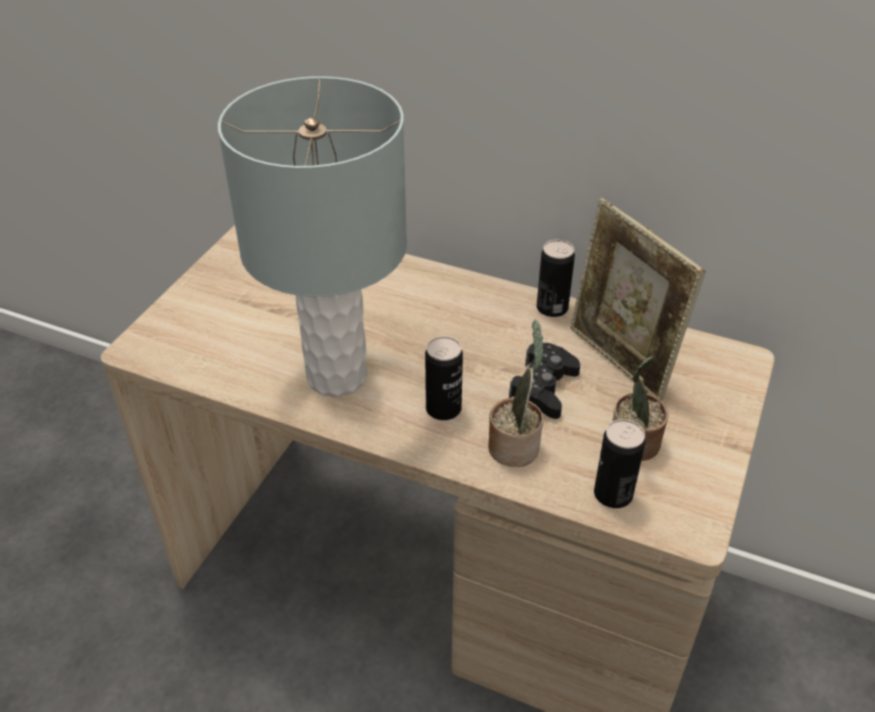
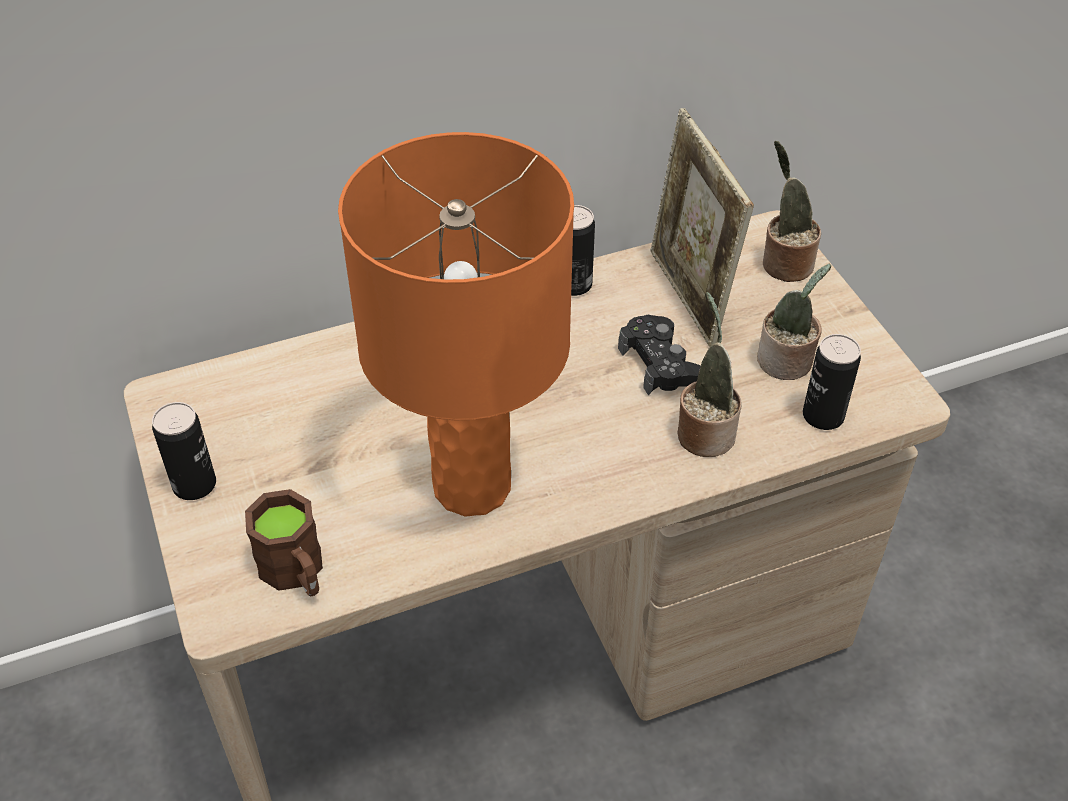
camera: 45 degrees left, 5 degrees up
(194, 354) = (296, 573): none -> brown mug
(336, 376) = (471, 487): grey table lamp -> orange table lamp
(443, 409) = (607, 445): can -> can (194, 484)
(620, 362) = (688, 297): picture frame -> picture frame turned 60 degrees clockwise
(722, 384) = (783, 263): none -> potted plant

